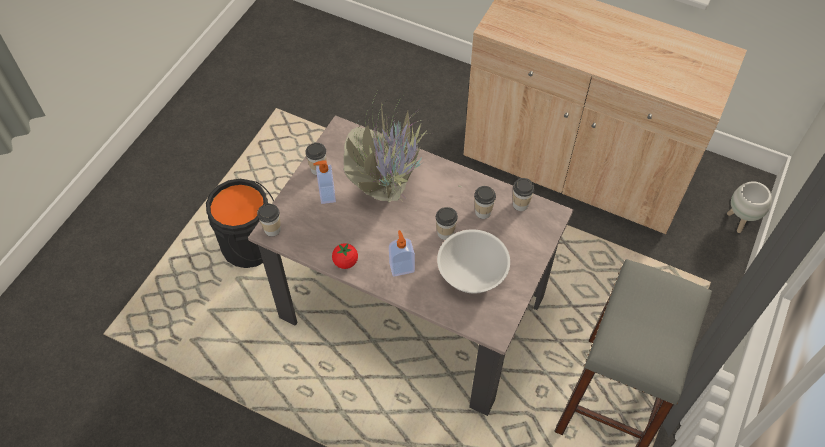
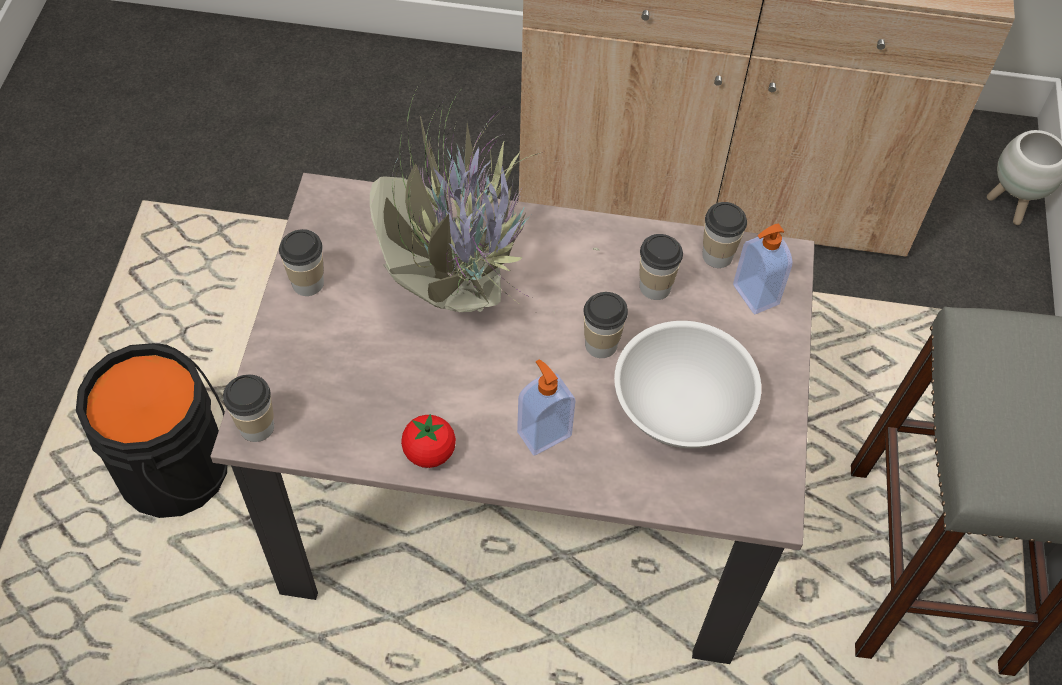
camera: 20 degrees left, 0 degrees up
(326, 195) = (343, 330): soap dispenser -> soap dispenser (754, 295)

